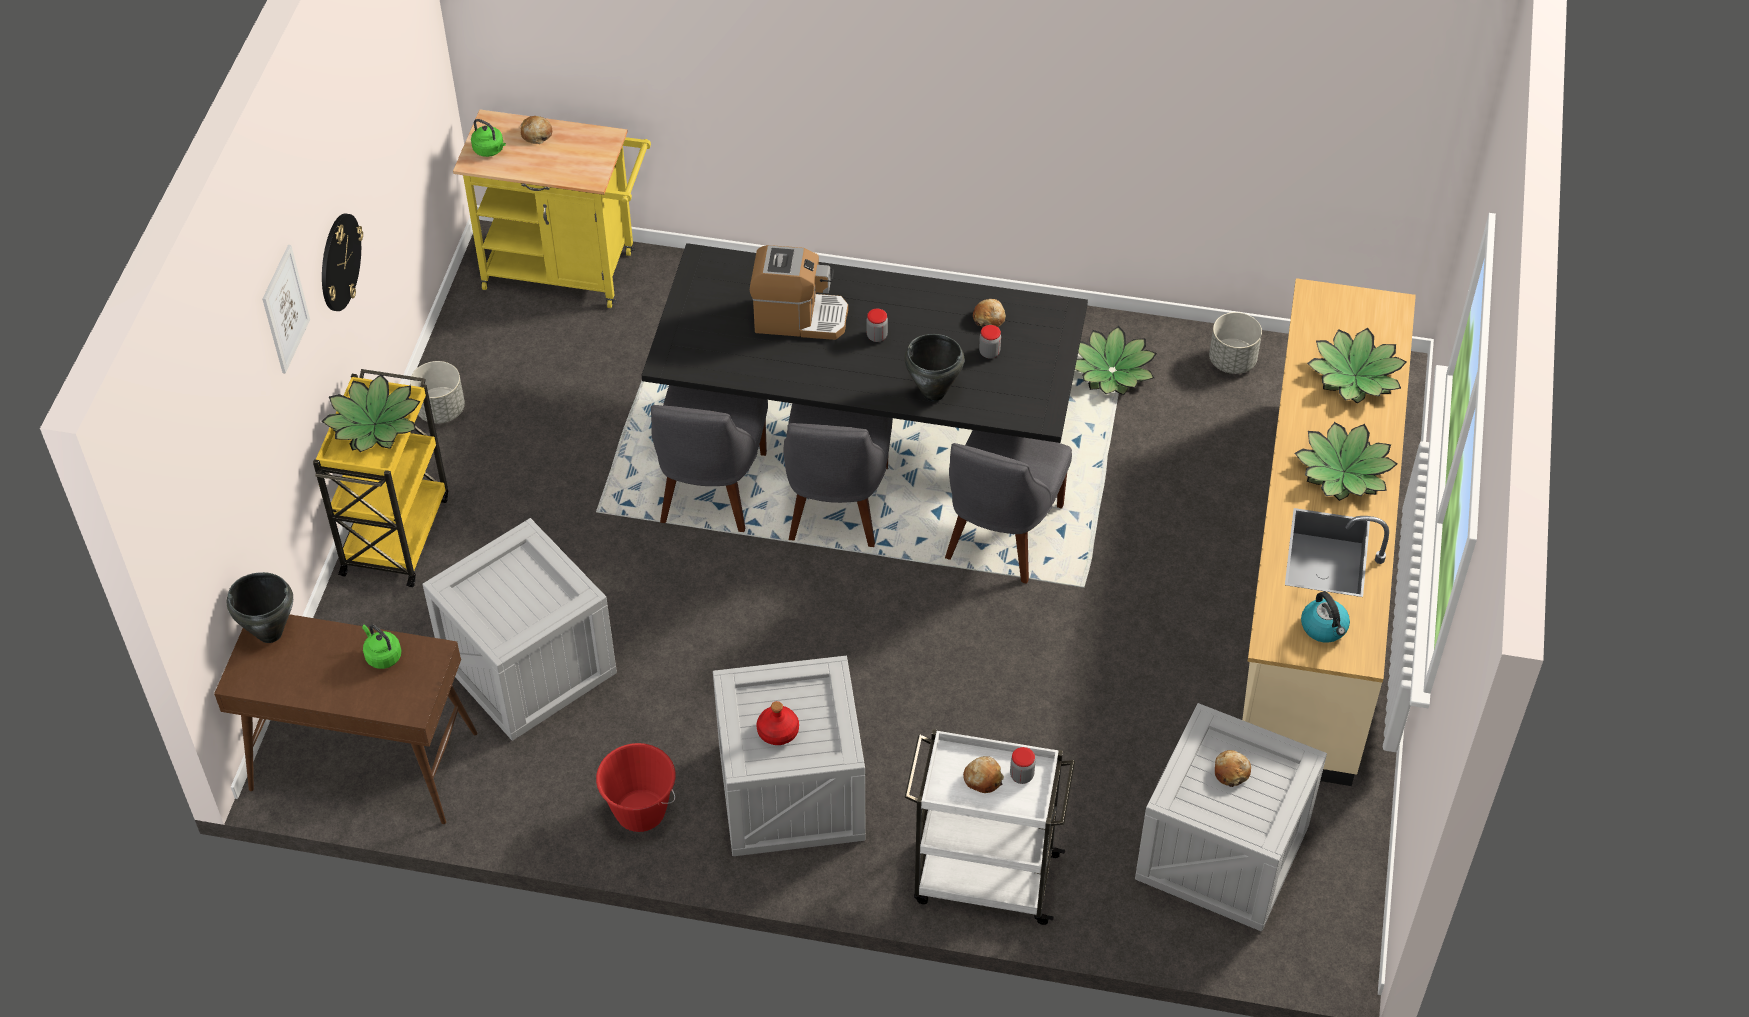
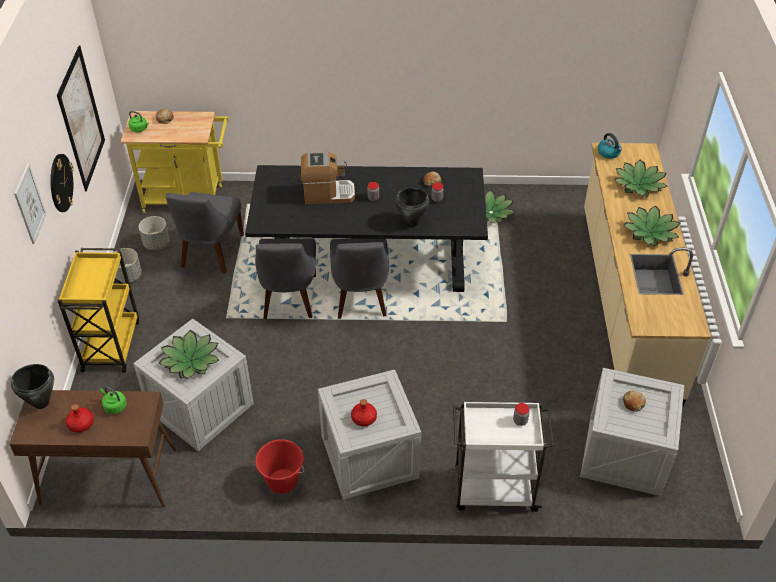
camera: 10 degrees left, 5 degrees down
(327, 677) = (81, 424): none -> red bottle
(374, 424) = (92, 276): potted plant -> potted plant (190, 360)
(387, 142) = (81, 119): none -> picture
(983, 778) = (497, 426): bread -> none
(1000, 536) = (454, 301): grey chair -> grey chair (211, 253)
(1232, 361) = (551, 201): grey planter -> grey planter (156, 244)
(1324, 627) = (668, 313): kettle -> kettle (609, 153)

